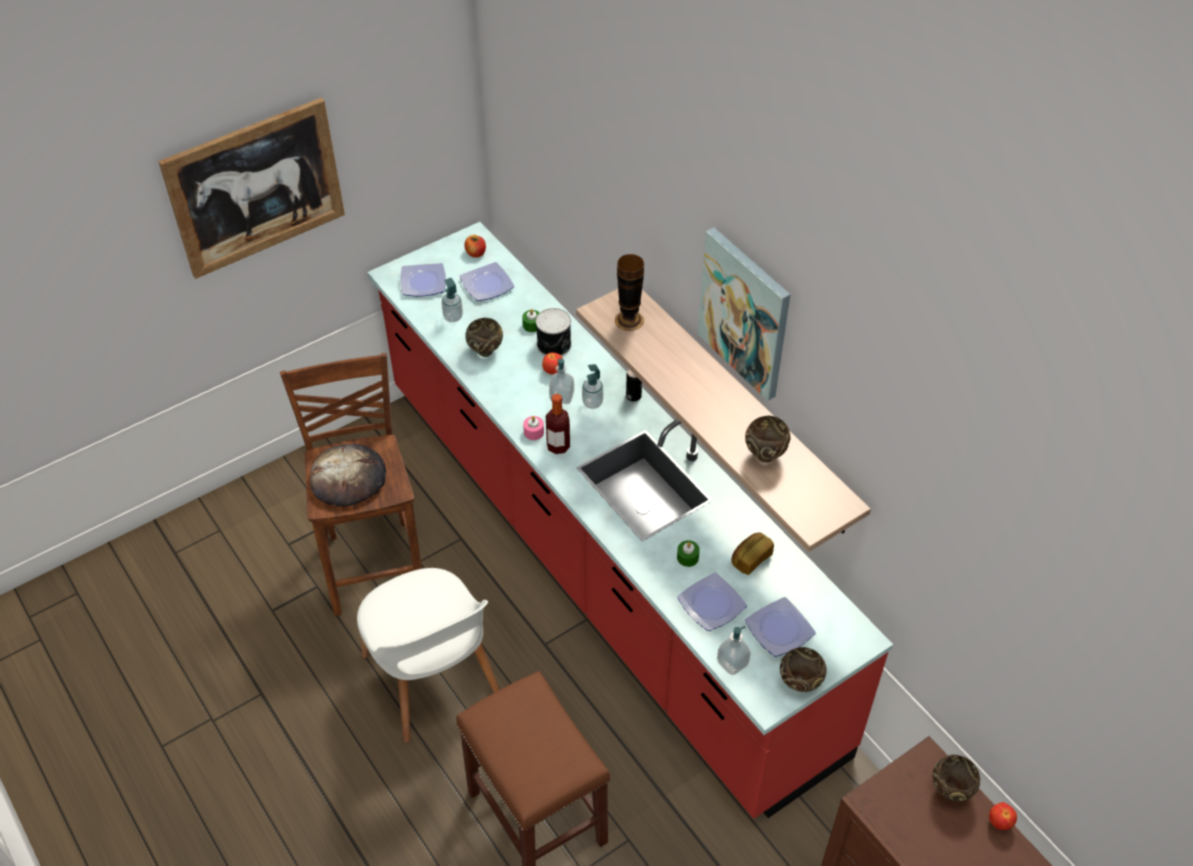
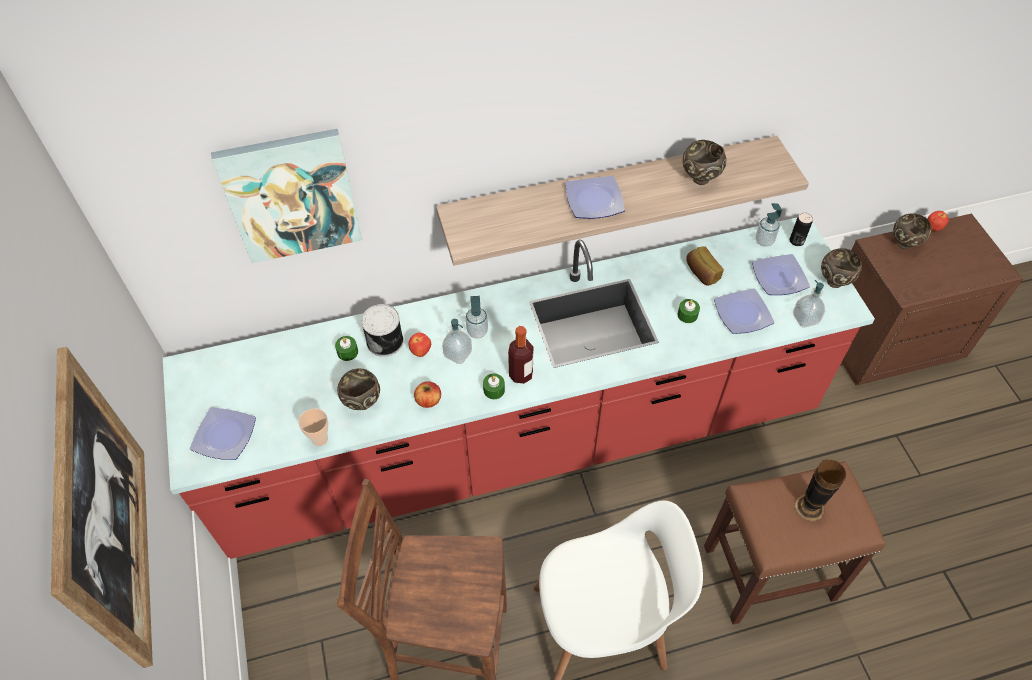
camera: 70 degrees left, 5 degrees up
(349, 478) = (447, 597): bread -> none
(441, 337) = (320, 439): none -> cup
(453, 317) = (295, 420): soap dispenser -> soap dispenser (764, 241)
(476, 253) = (210, 374): apple -> apple (428, 400)
(487, 284) = (264, 375): plate -> plate (593, 200)
(533, 432) = (494, 390): pink candle -> green candle
(629, 320) = (490, 223): vase -> vase (809, 507)
(633, 396) = (483, 298): can -> can (796, 241)
(745, 313) = (609, 98): picture -> picture (291, 195)

